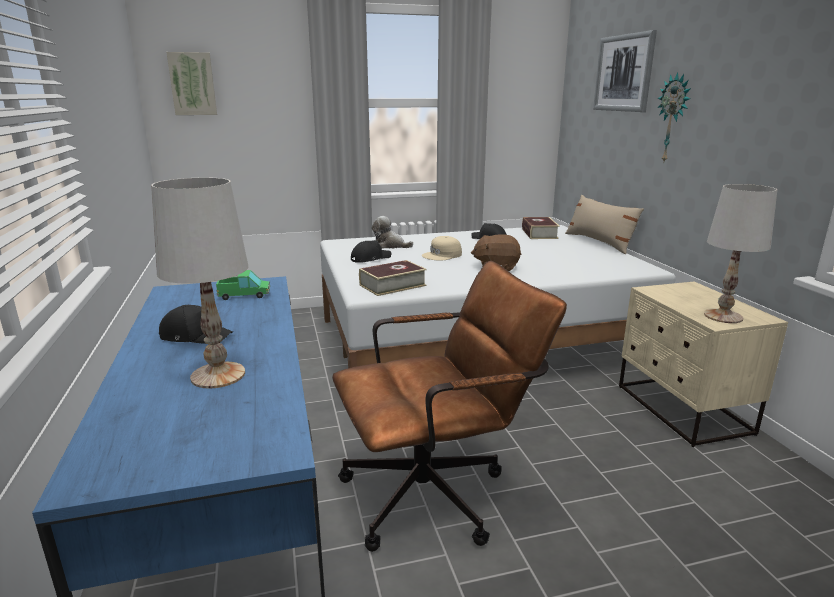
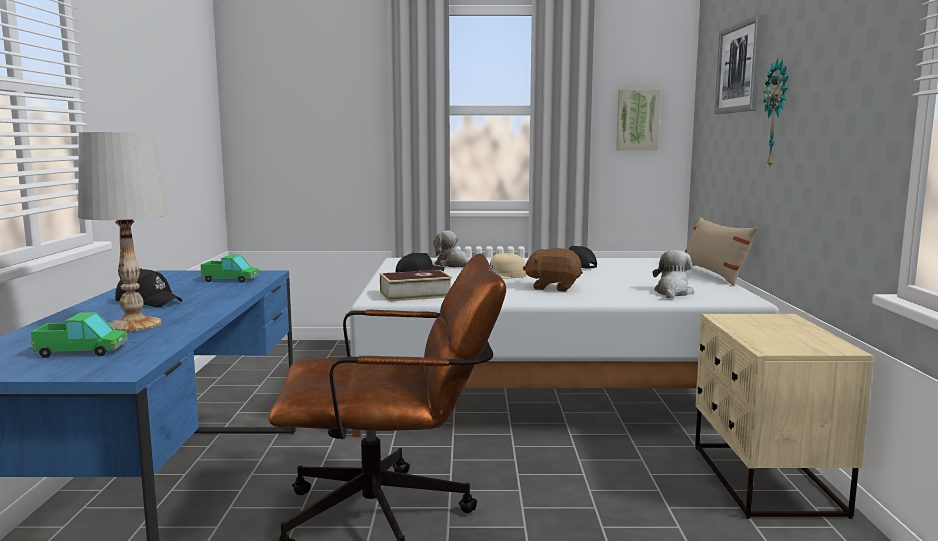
camera: 15 degrees right, 10 degrees down
(192, 84) = (269, 90): picture -> picture (637, 120)
(206, 425) = (81, 351): none -> toy truck
(539, 234) = (646, 264): book -> none
(591, 266) = (672, 293): none -> plush toy
(723, 316) = (787, 344): white table lamp -> none

